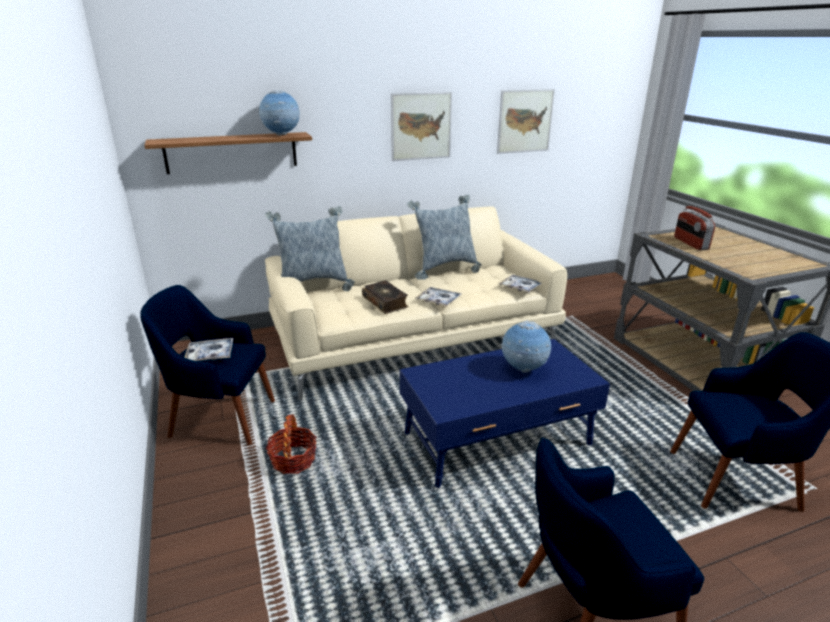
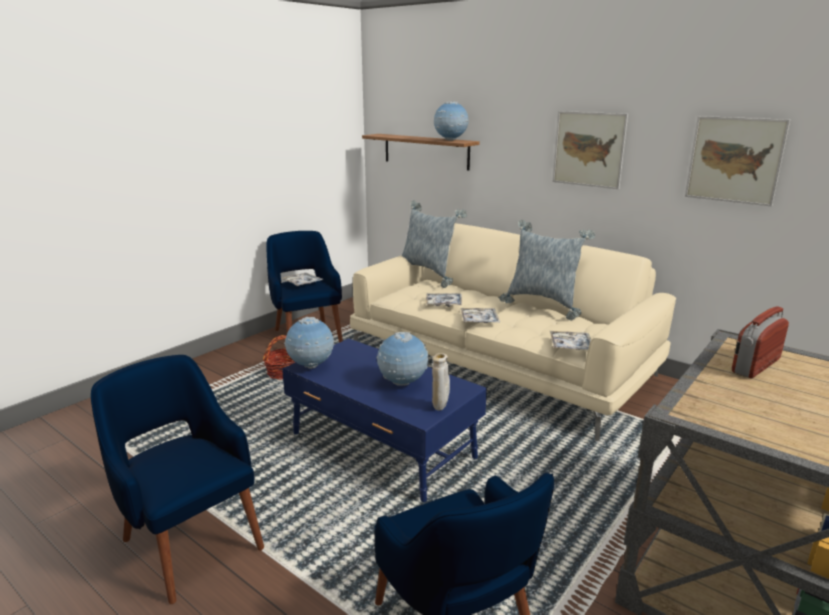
camera: 60 degrees right, 5 degrees down
(385, 302) = (443, 303): book -> tray
(449, 405) = (311, 366): none -> globe
(577, 366) = (440, 408): none -> beige vase

